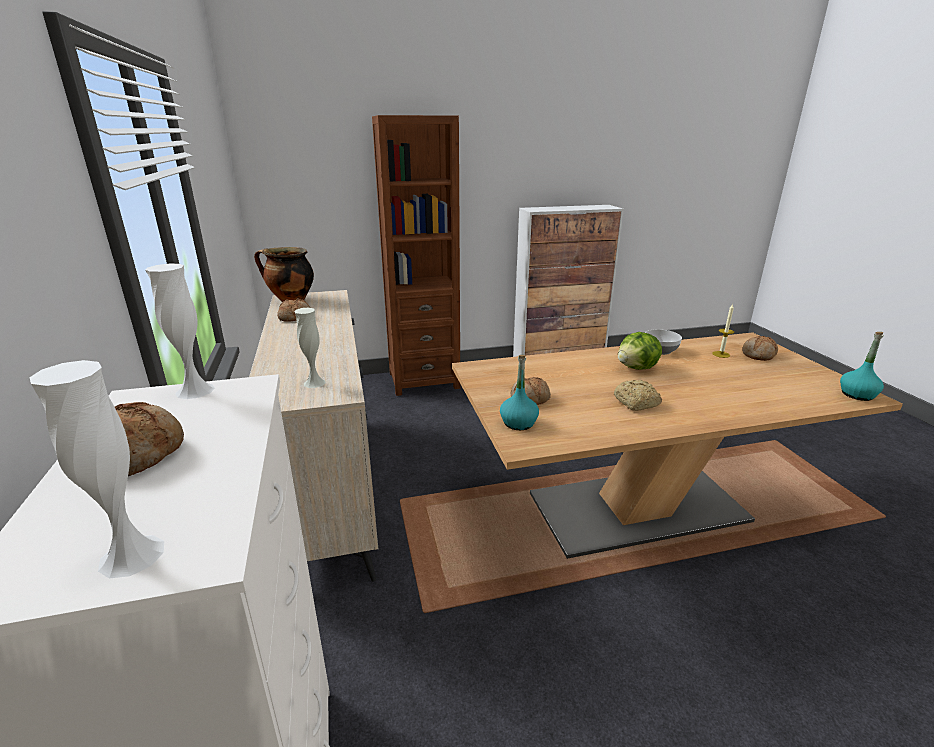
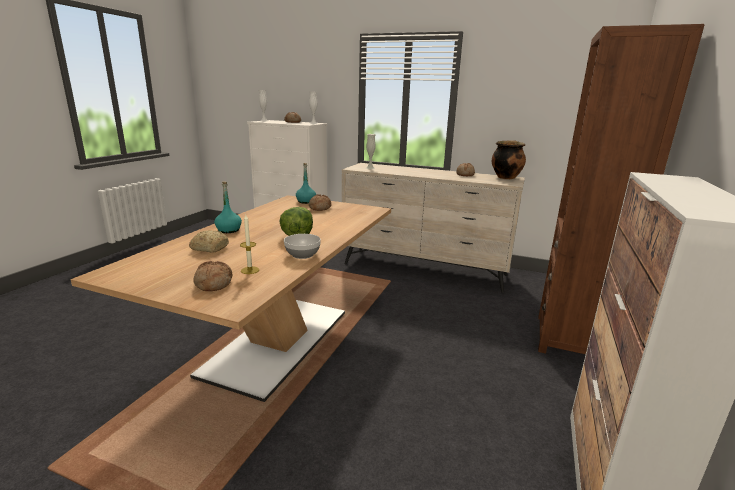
camera: 125 degrees right, 5 degrees down
(636, 403) = (269, 220): bread -> bread (209, 248)
(857, 394) = (113, 272): turquoise bottle -> turquoise bottle (229, 230)

